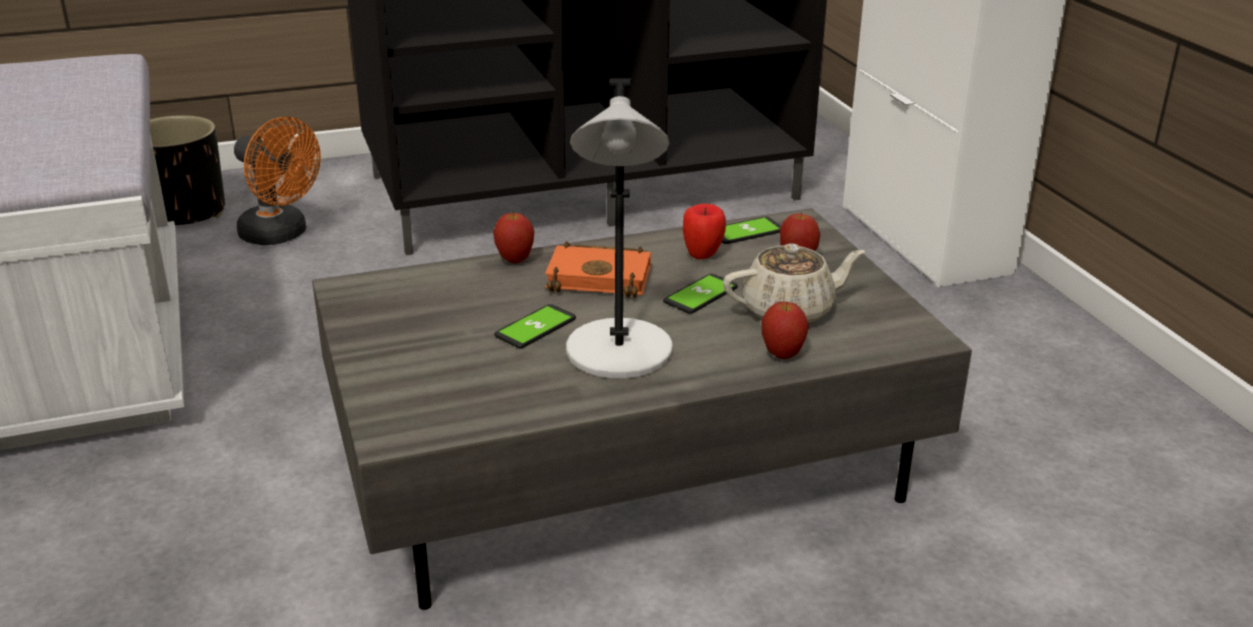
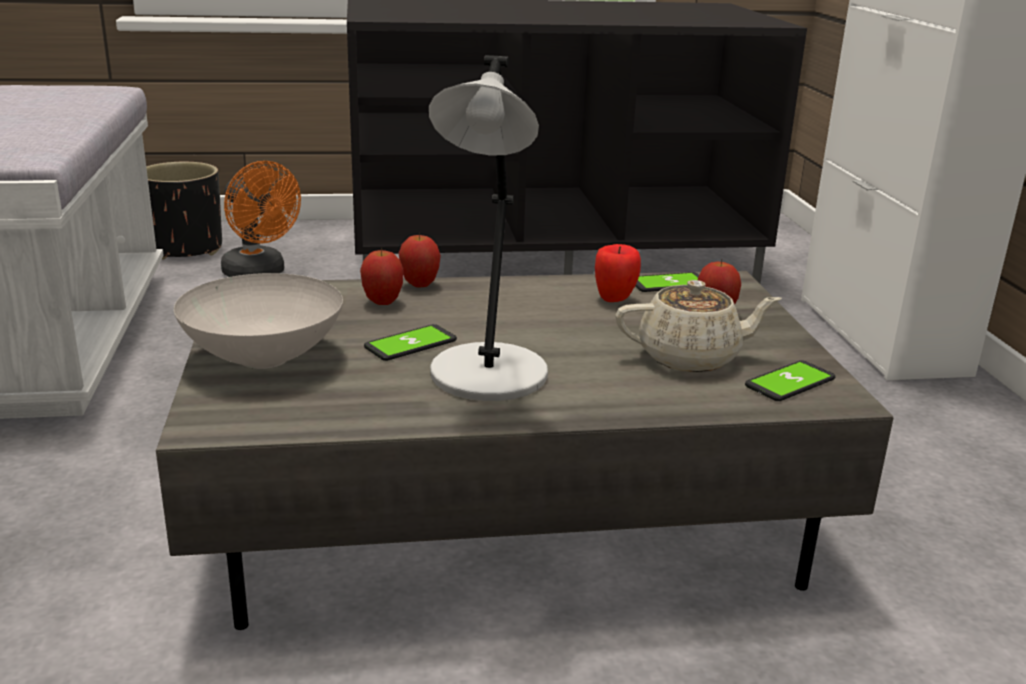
camera: 10 degrees right, 5 degrees down
(407, 358) = (264, 357): none -> white bowl
(602, 277) = (501, 307): orange book -> none
(700, 295) = (598, 333): phone -> phone (790, 383)
(782, 355) = (668, 398): apple -> apple (382, 303)

